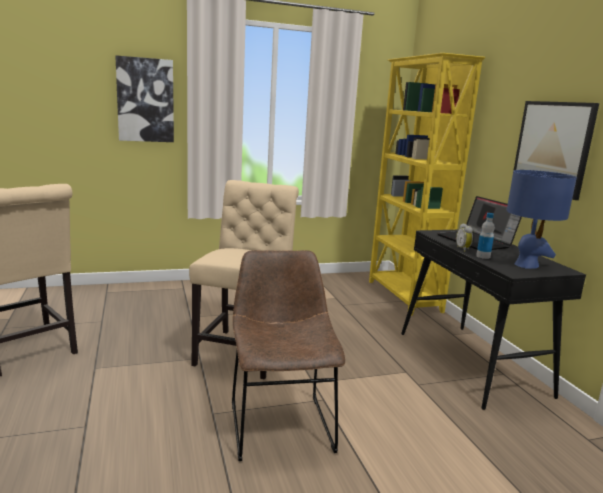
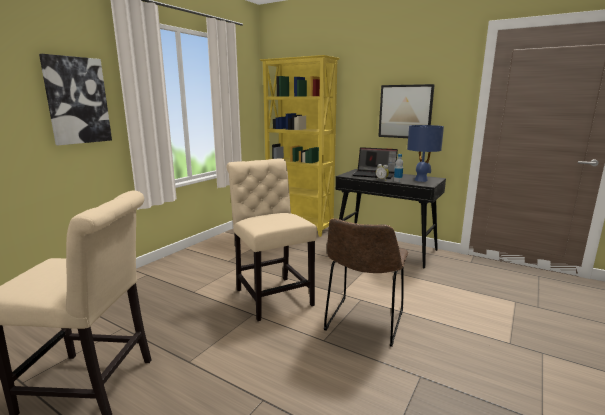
camera: 40 degrees left, 0 degrees up
(279, 422) = (363, 323): brown chair -> brown chair turned 105 degrees counterclockwise

